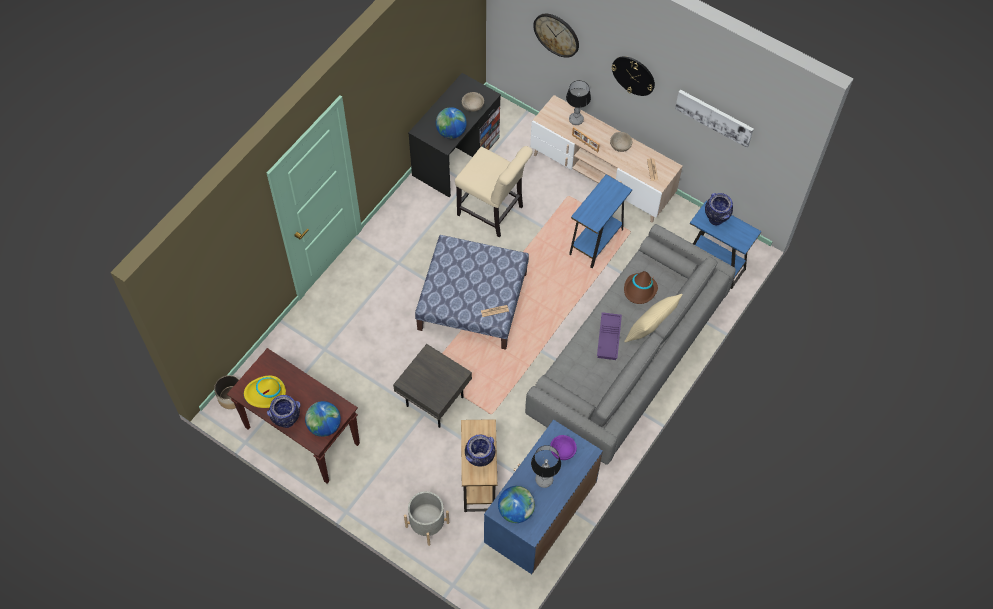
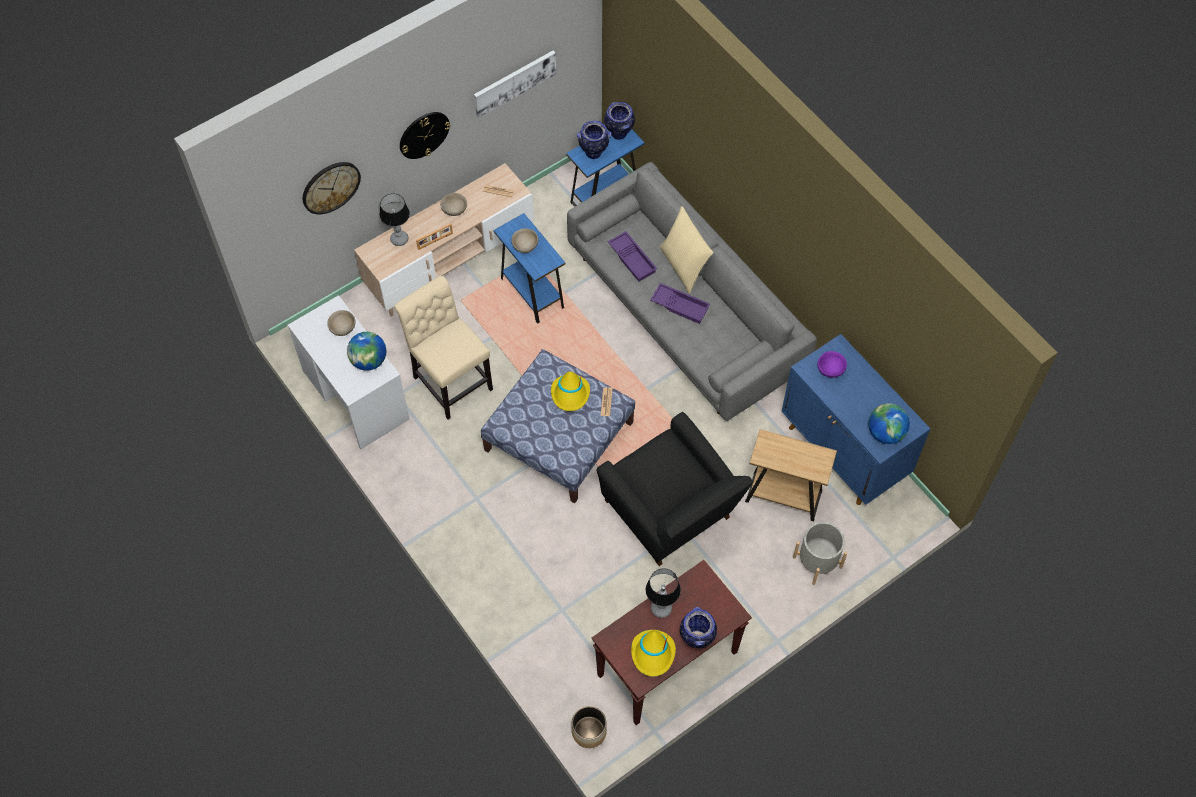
camera: 70 degrees left, 0 degrees up
(324, 426) = (716, 600): globe -> none
(433, 401) = (671, 514): grey side table -> black armchair
(456, 156) = (355, 395): black desk -> white desk
(480, 460) = (803, 458): vase -> vase (619, 134)
(491, 283) = (570, 394): none -> yellow hat
(493, 212) = (450, 380): beige chair -> beige chair turned 90 degrees counterclockwise
(543, 480) = (858, 397): table lamp -> table lamp (661, 609)
(600, 200) = (525, 246): none -> beige bowl
(640, 290) = (633, 259): brown hat -> purple tray

